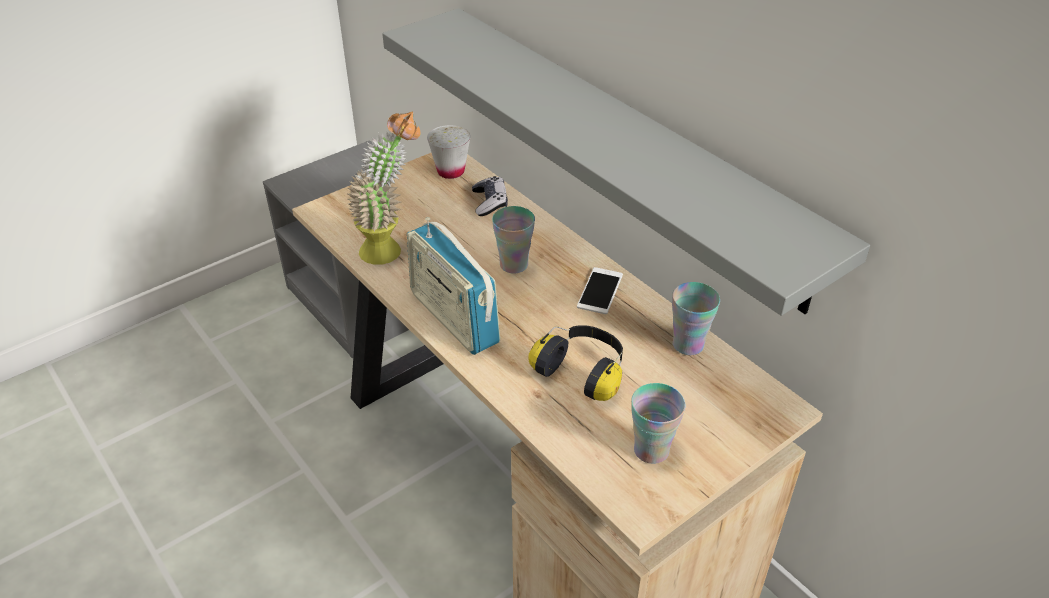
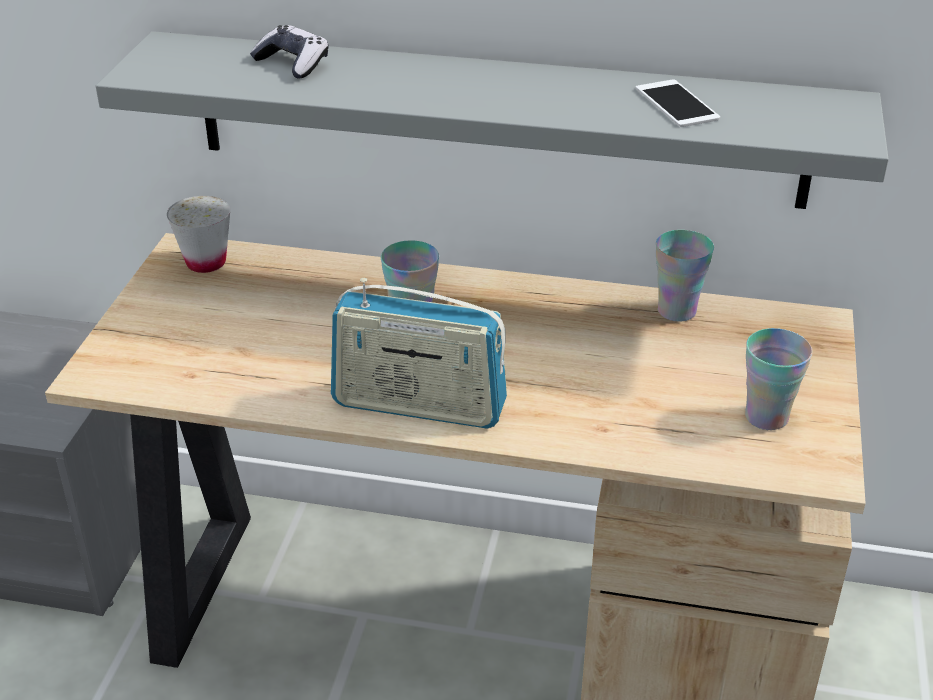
camera: 40 degrees left, 5 degrees down
(391, 249) = (247, 374): potted plant -> none
(490, 202) = (298, 274): game controller -> game controller (292, 63)
(583, 372) = (617, 385): headphones -> none
(600, 291) = (533, 304): phone -> phone (676, 104)

